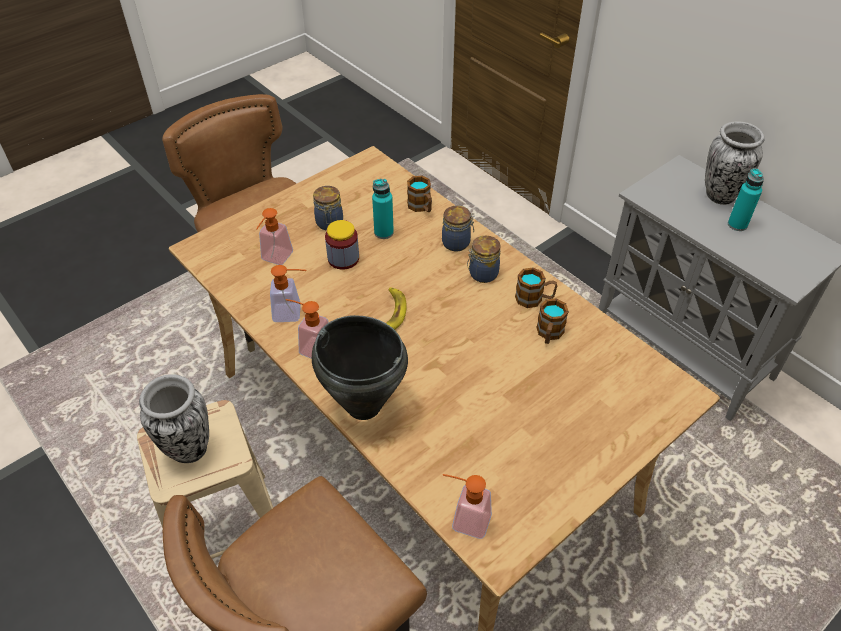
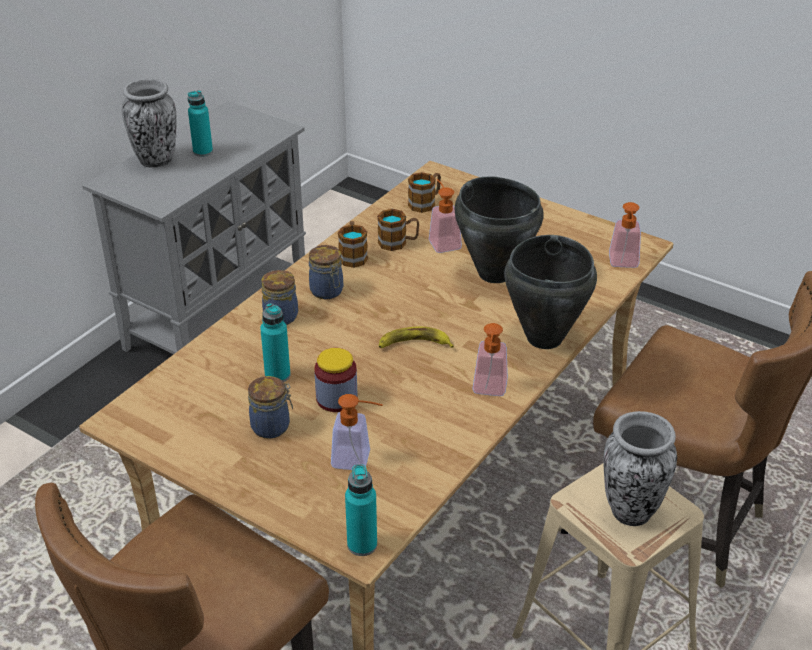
camera: 105 degrees left, 10 degrees down
(198, 248) = (362, 545): none -> turquoise bottle
(293, 313) = (444, 418): soap dispenser -> soap dispenser (442, 241)
(421, 207) = (219, 353): mug -> mug (425, 203)
(478, 396) = (494, 273): none -> black cooking pot

